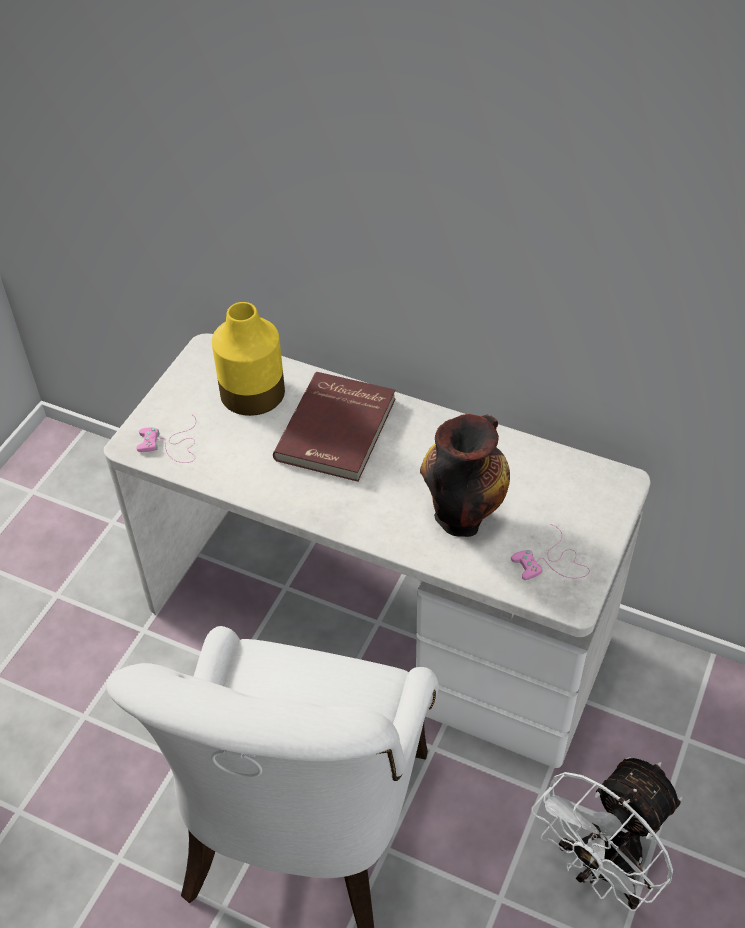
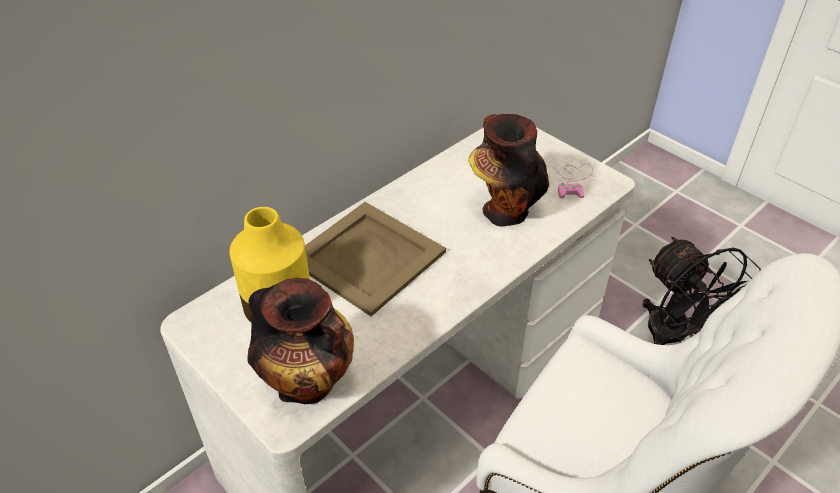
camera: 70 degrees left, 5 degrees down
(171, 445) = (309, 385): pink game controller -> vase
(338, 430) = (367, 255): red book -> beige tray
(601, 870) = (675, 338): white fan -> black fan

